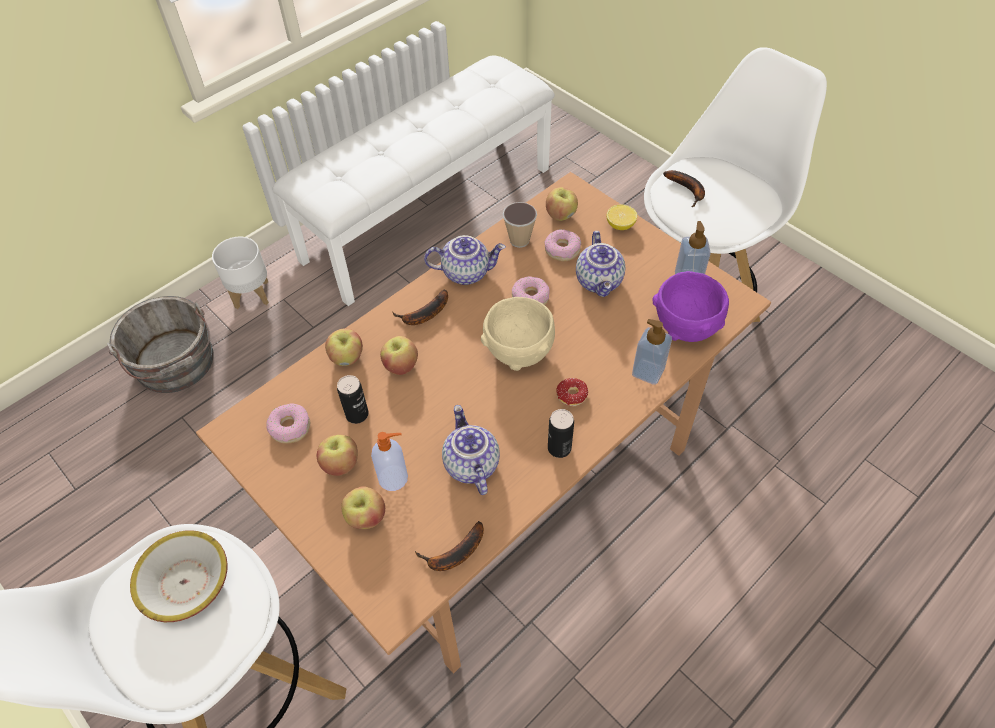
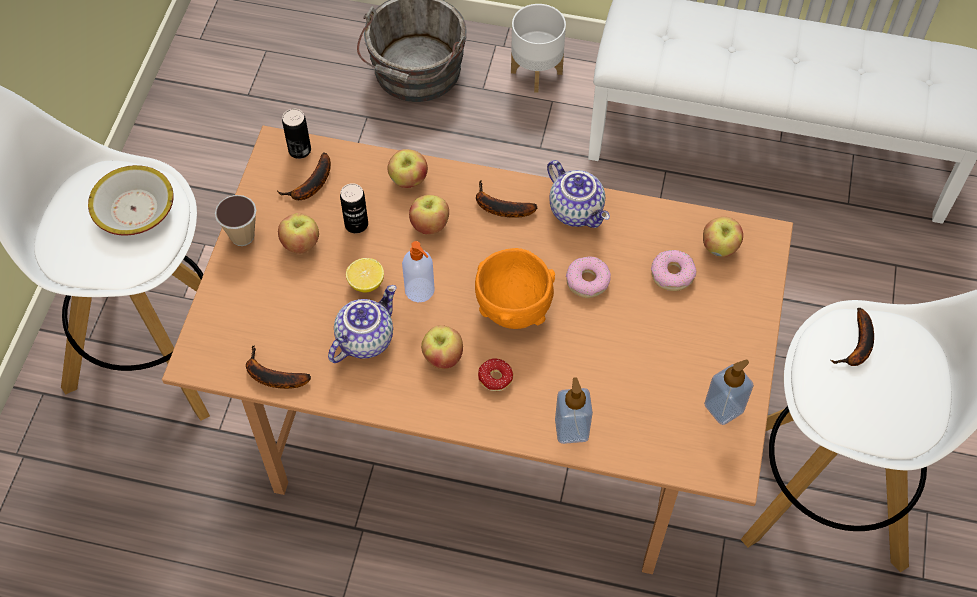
camera: 55 degrees right, 5 degrees up
(290, 427) = (310, 185): donut -> banana
(366, 517) = (264, 293): apple -> apple (442, 357)
(394, 478) = (314, 290): soap dispenser -> soap dispenser (420, 291)
(519, 240) = (654, 231): cup -> cup (242, 236)
(519, 352) = (513, 308): beige bowl -> orange bowl
(559, 448) = (430, 398): can -> can (299, 150)
(600, 281) = (655, 330): teapot -> none
(620, 225) = (750, 308): lemon -> lemon (366, 283)
(686, 327) = (654, 436): purple bowl -> none

